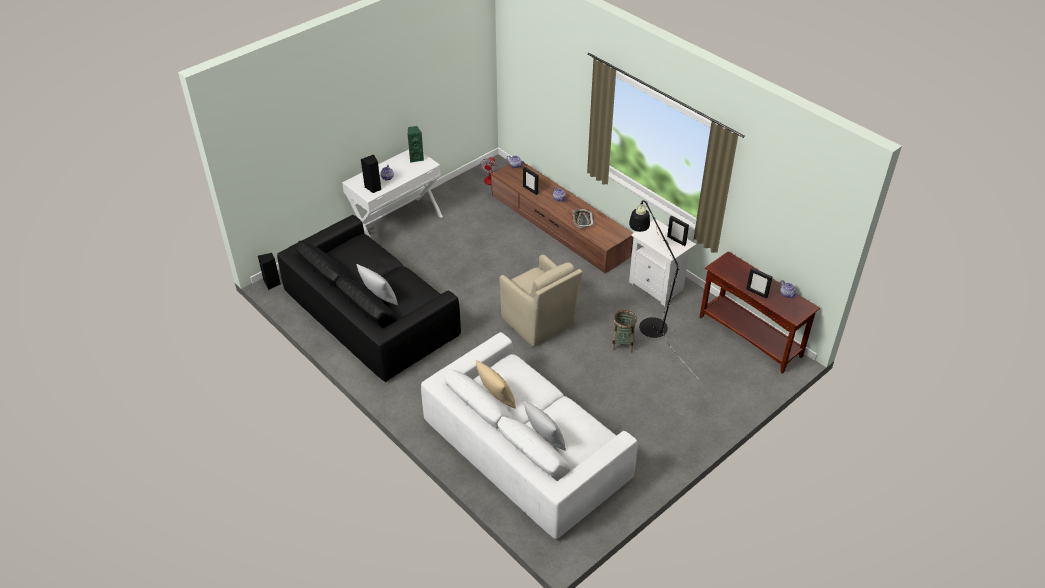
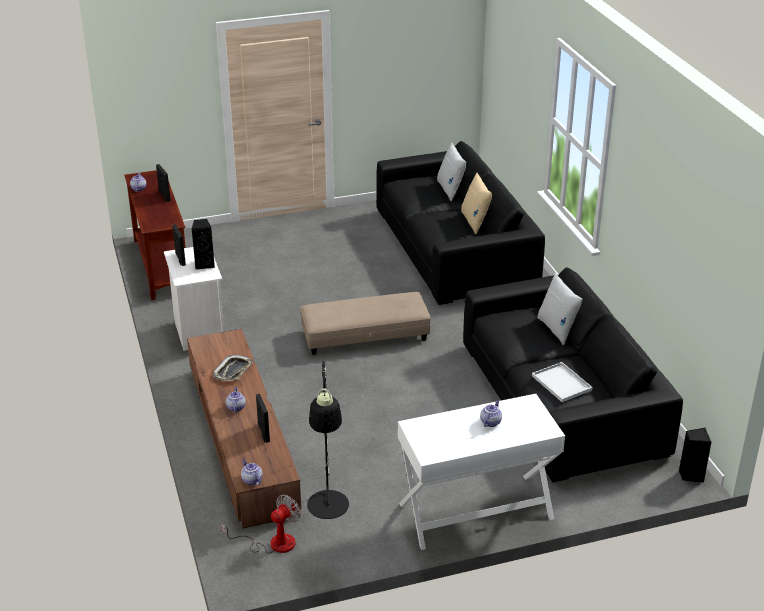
camera: 155 degrees left, 10 degrees down
(362, 253) = (560, 382): none -> white tray
(373, 188) = (519, 412): black speaker -> black speaker (205, 264)
(416, 158) = (429, 443): green speaker -> none
(525, 449) = (455, 248): white sofa -> black sofa
(539, 323) = (365, 335): beige armchair -> beige ottoman
(622, 344) = (293, 294): basket -> none
(648, 322) = (247, 304): black floor lamp -> black floor lamp (328, 512)

